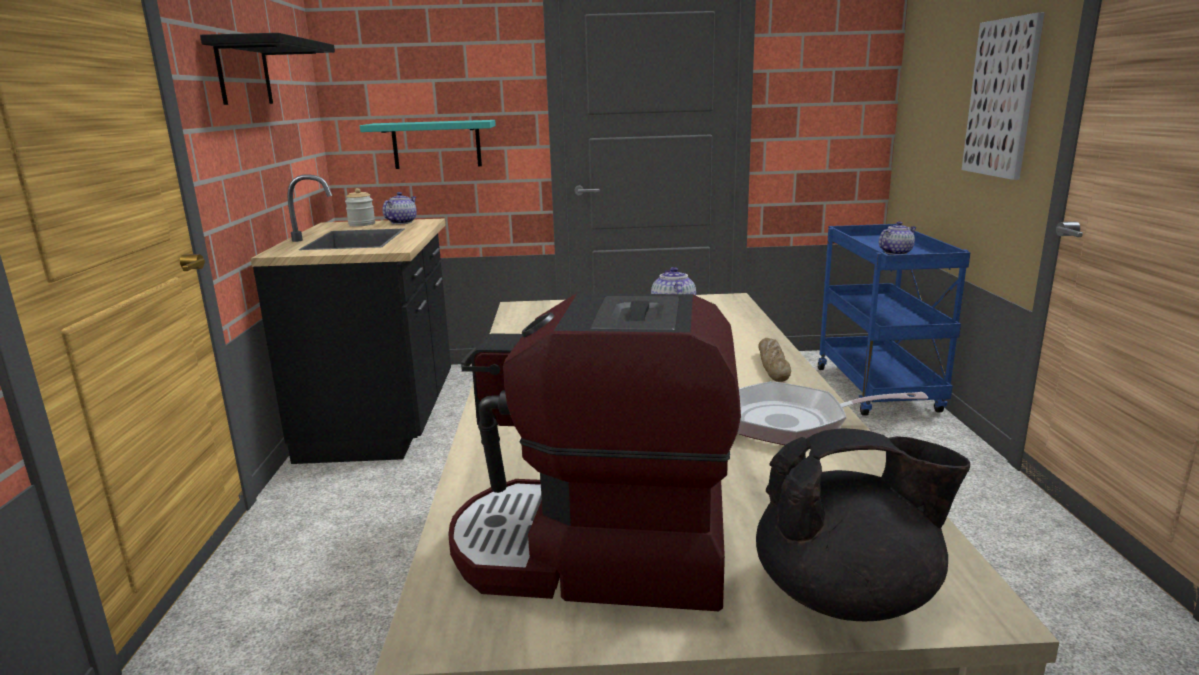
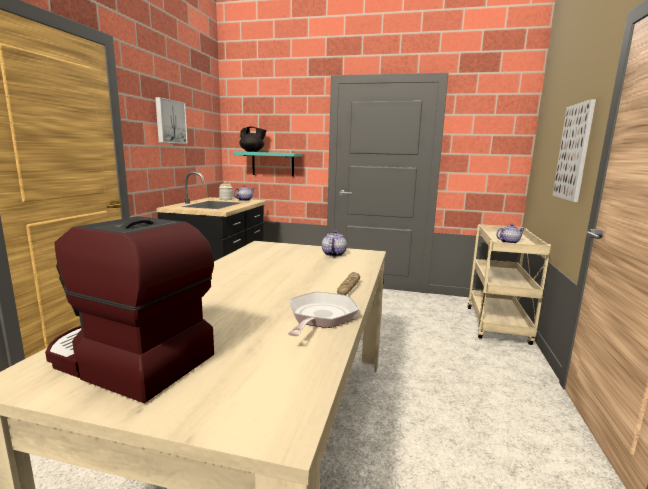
camera: 15 degrees right, 5 degrees down
(244, 73) = (170, 122): black shelf -> picture
(794, 422) = (320, 317): frying pan -> frying pan turned 90 degrees clockwise
(847, 595) = (221, 412): black teapot -> black teapot (252, 151)
(879, 391) = (498, 326): blue cart -> beige cart

